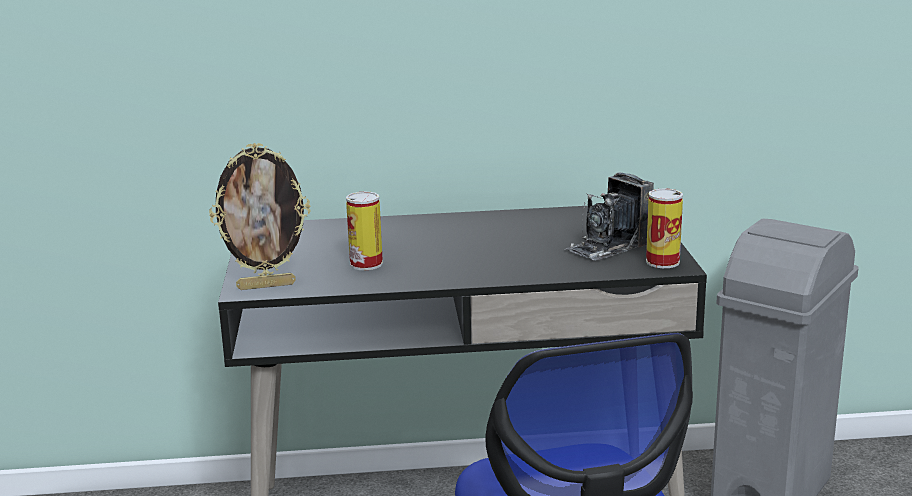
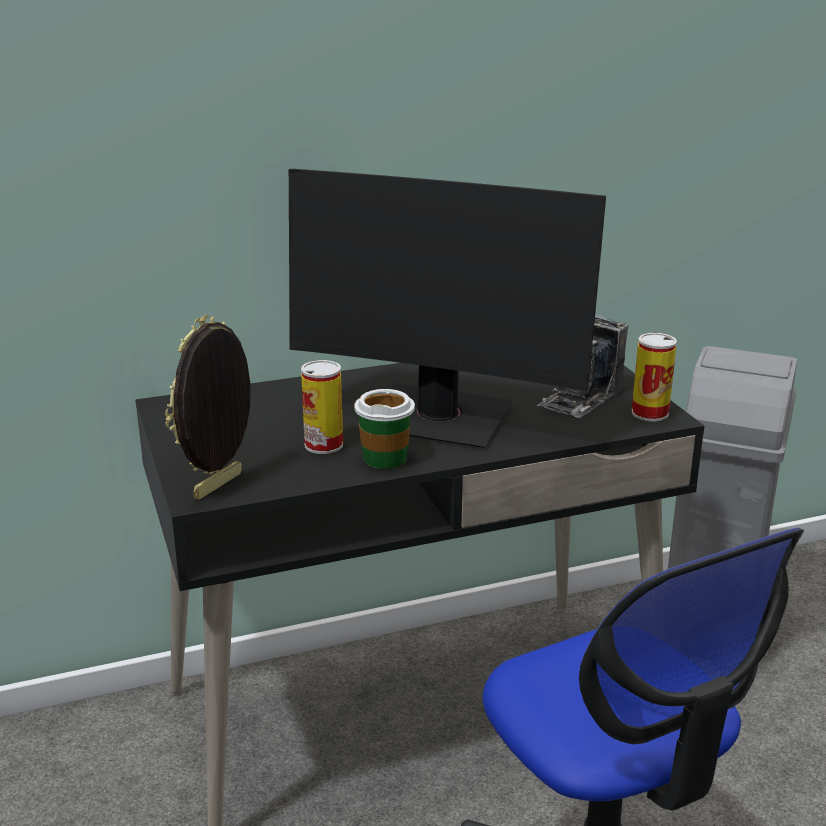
camera: 15 degrees left, 5 degrees up
(266, 285) = (220, 487): picture frame -> picture frame turned 150 degrees clockwise
(409, 277) = (385, 458): none -> cup
(473, 253) = (438, 419): none -> monitor

